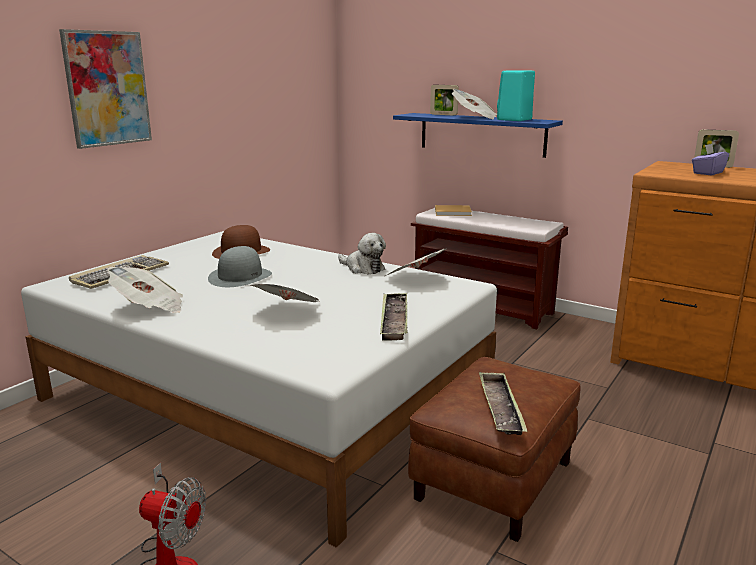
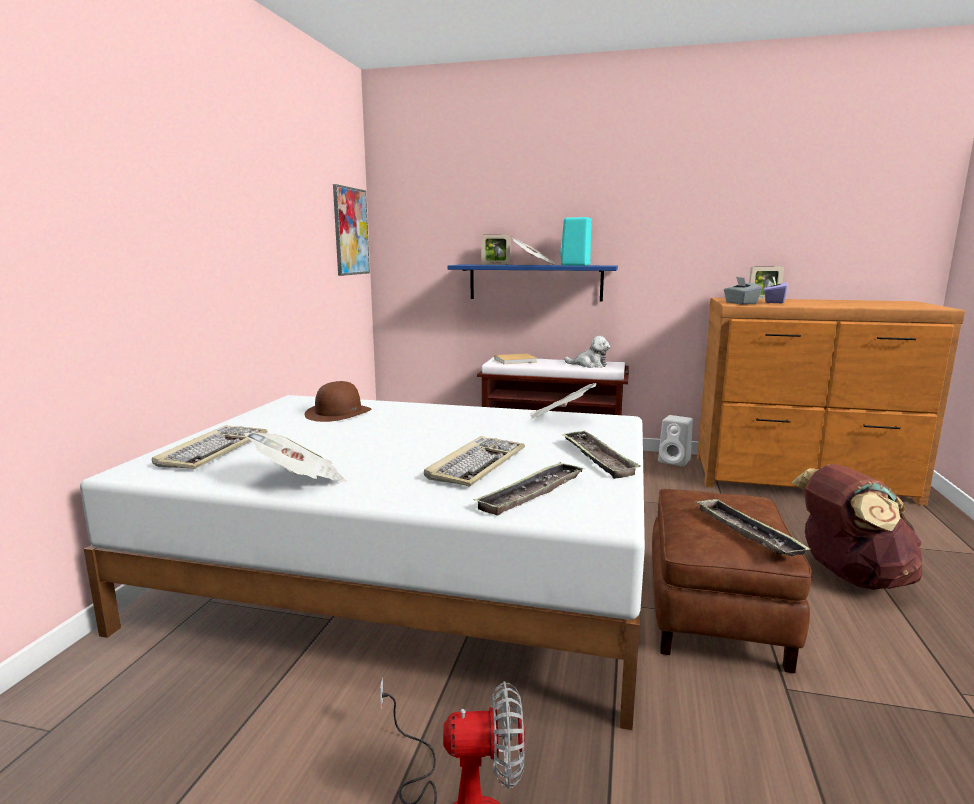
camera: 20 degrees left, 5 degrees down
(107, 88) = (168, 220): picture -> picture (350, 231)
(240, 276) = (370, 436): grey hat -> none
(289, 312) = (476, 464): newspaper -> keyboard
(298, 343) = (532, 494): none -> tray
(363, 268) = (494, 415): plush toy -> plush toy (589, 365)
(604, 332) = (675, 461): none -> white speaker
(662, 172) = (740, 303): none -> grey tissue box
(671, 475) = (850, 576): none -> brown backpack

